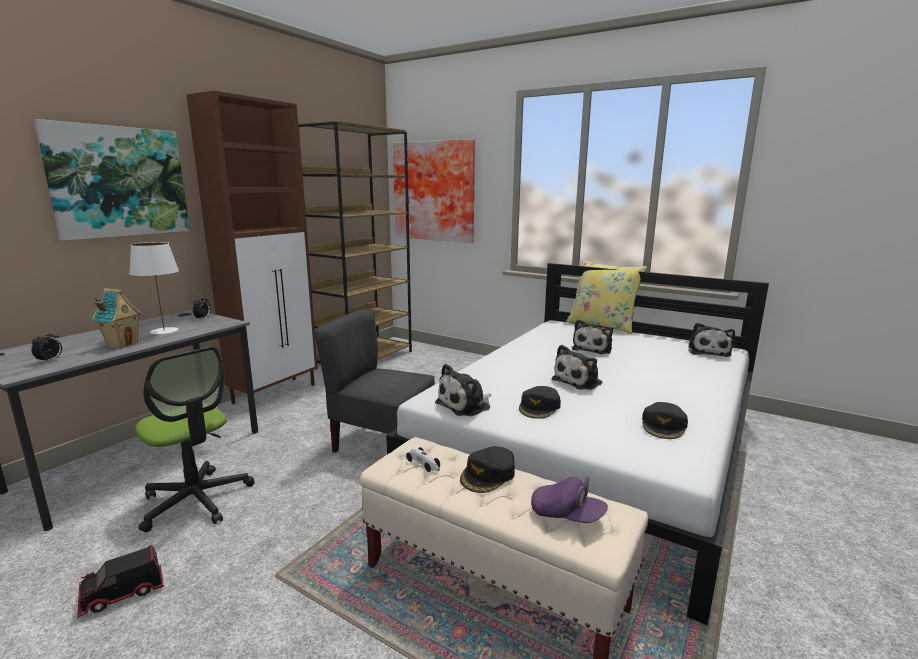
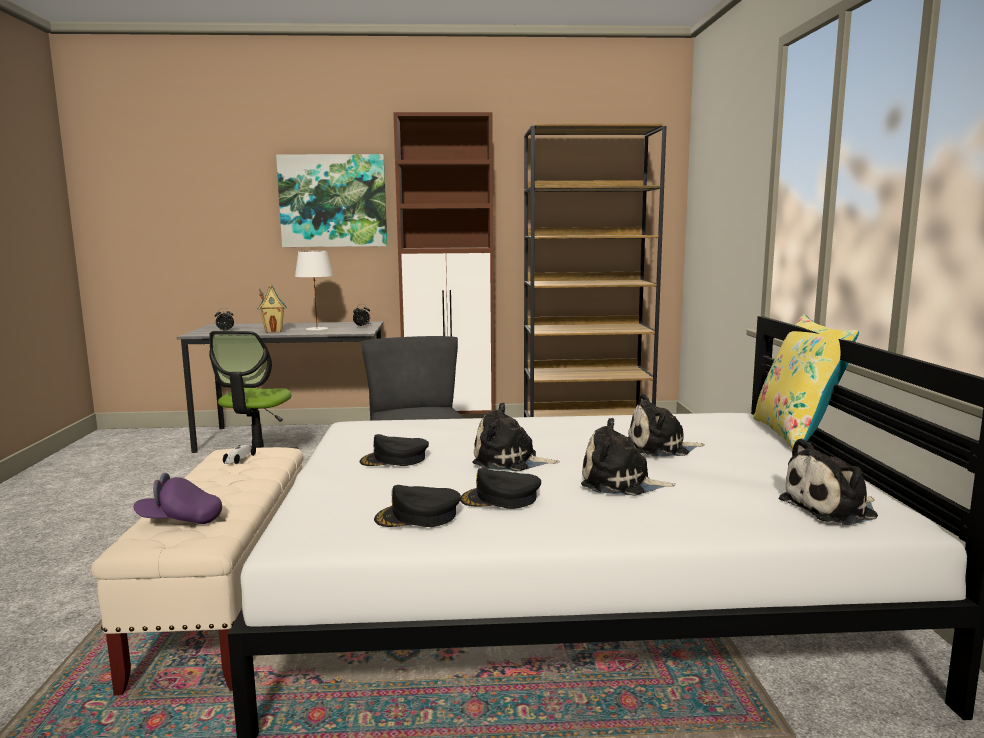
camera: 55 degrees right, 5 degrees down
(122, 594) = (144, 493): toy truck -> none
(435, 191) = (713, 206): picture -> none
(466, 405) = (359, 437): plush toy -> plush toy (621, 483)
(488, 475) = (237, 481): black cap -> black cap (500, 499)
(567, 515) = (180, 520): purple cap -> purple cap turned 90 degrees clockwise

